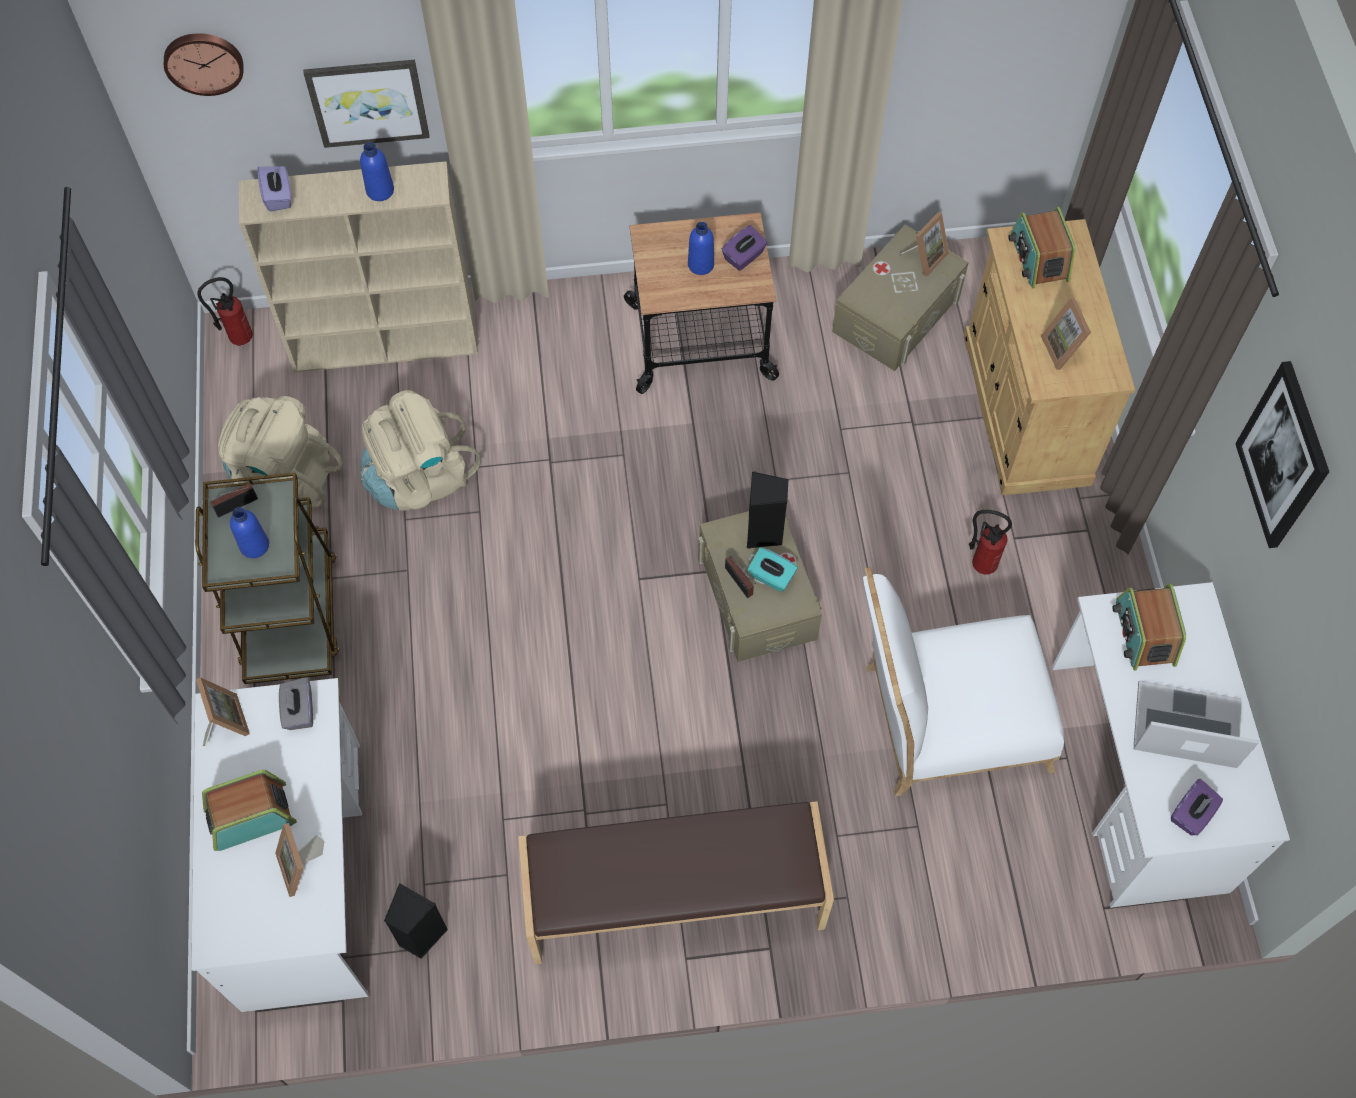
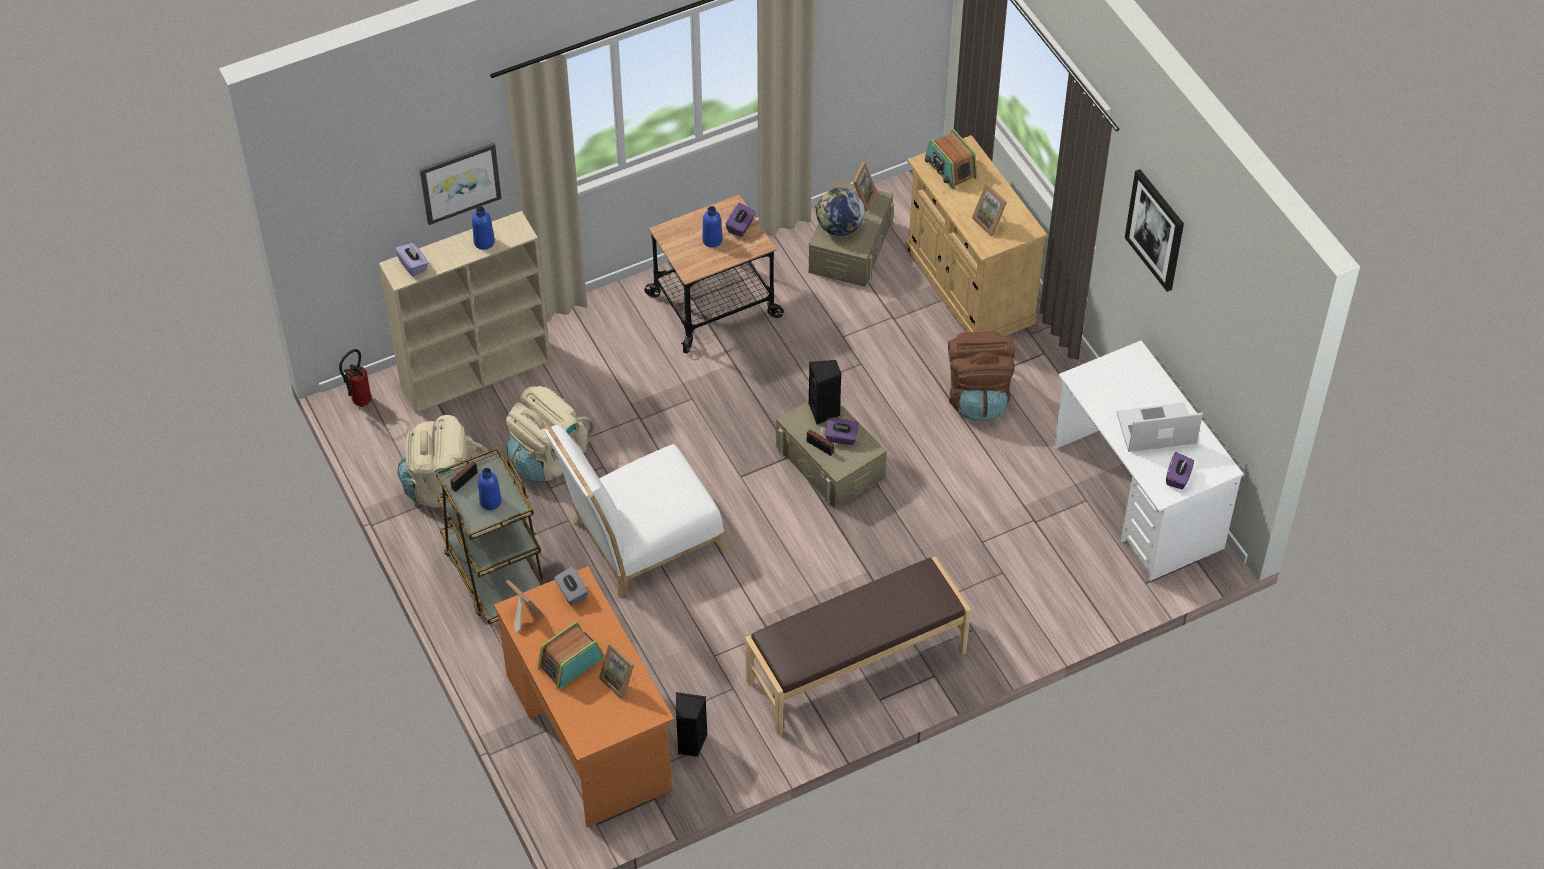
camera: 20 degrees left, 10 degrees down
(203, 61) = (353, 180): wall clock -> none
(303, 872) = (588, 731): white desk -> orange desk
(771, 577) = (841, 438): turquoise tissue box -> purple tissue box
(883, 289) = (839, 228): none -> globe
(944, 720) = (994, 502): white chair -> white chair (639, 540)
(980, 563) = (978, 396): fire extinguisher -> brown backpack
(1144, 633) = (1109, 383): radio -> none

